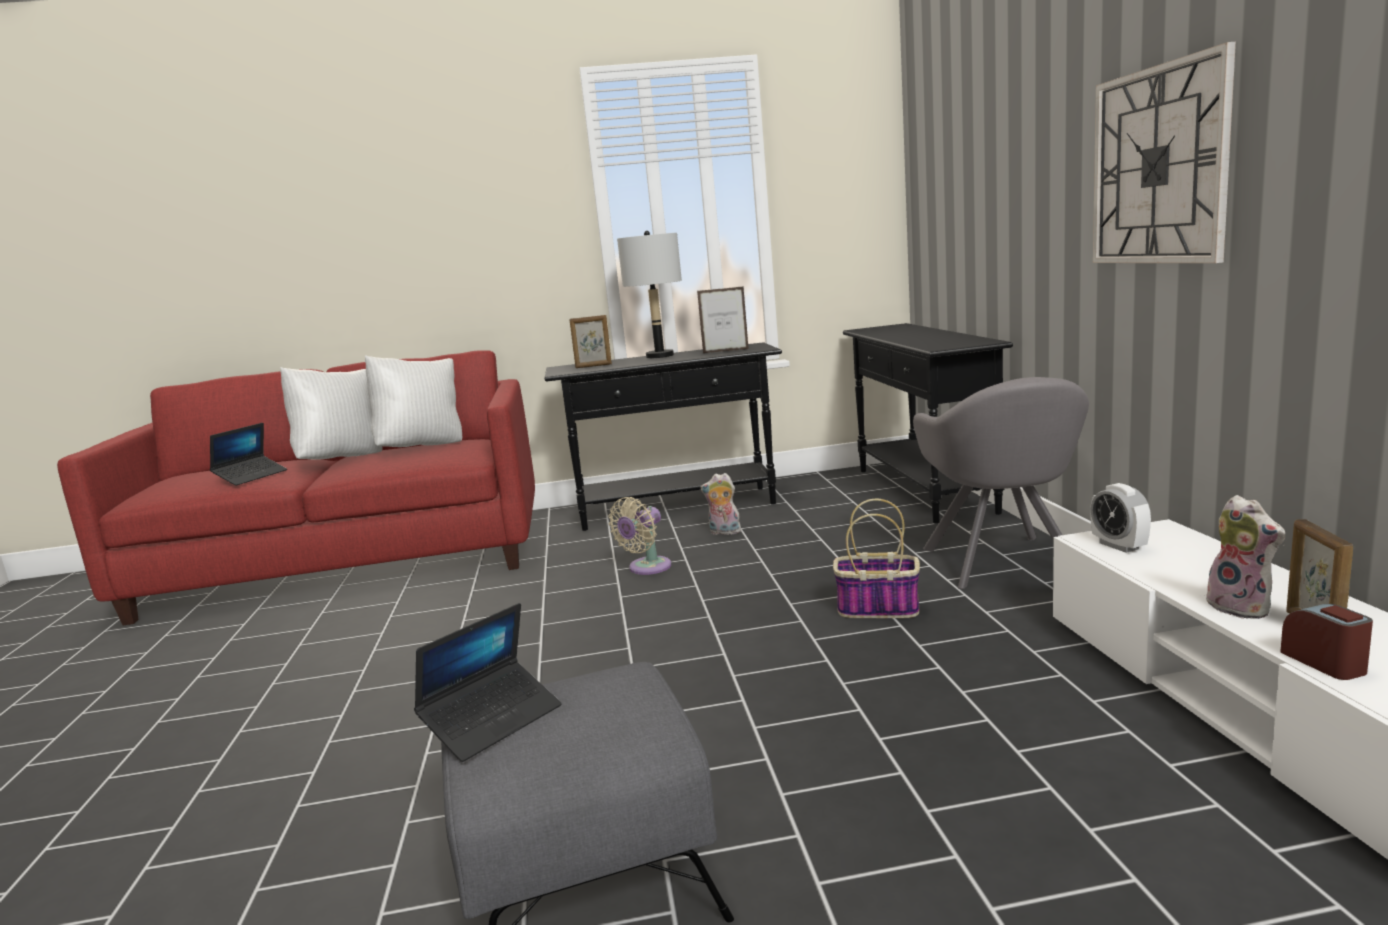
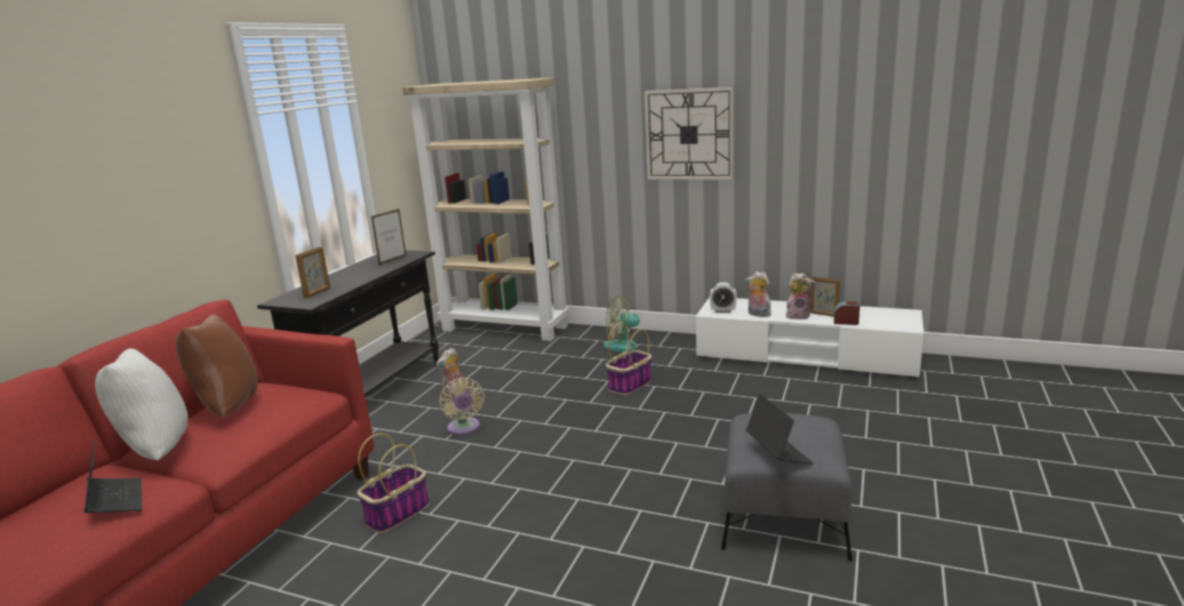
camera: 60 degrees left, 5 degrees up
(422, 447) = (227, 408): white pillow -> brown pillow
(458, 606) = (398, 513): none -> basket
(660, 356) = (346, 274): grey table lamp -> none
(923, 491) = (506, 328): black console table -> beige bookcase
(1002, 564) = (628, 346): grey armchair -> fan
(1164, 573) = (758, 314): none -> plush toy

